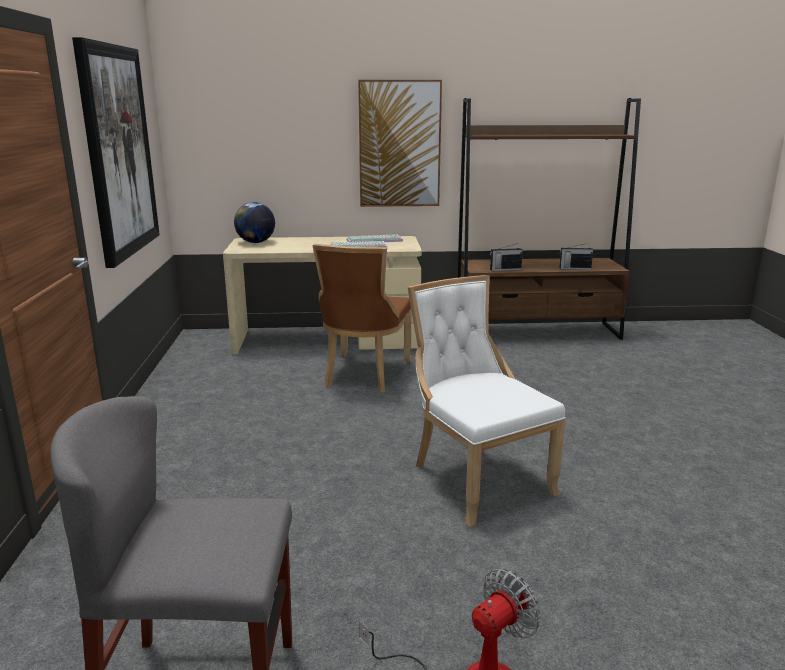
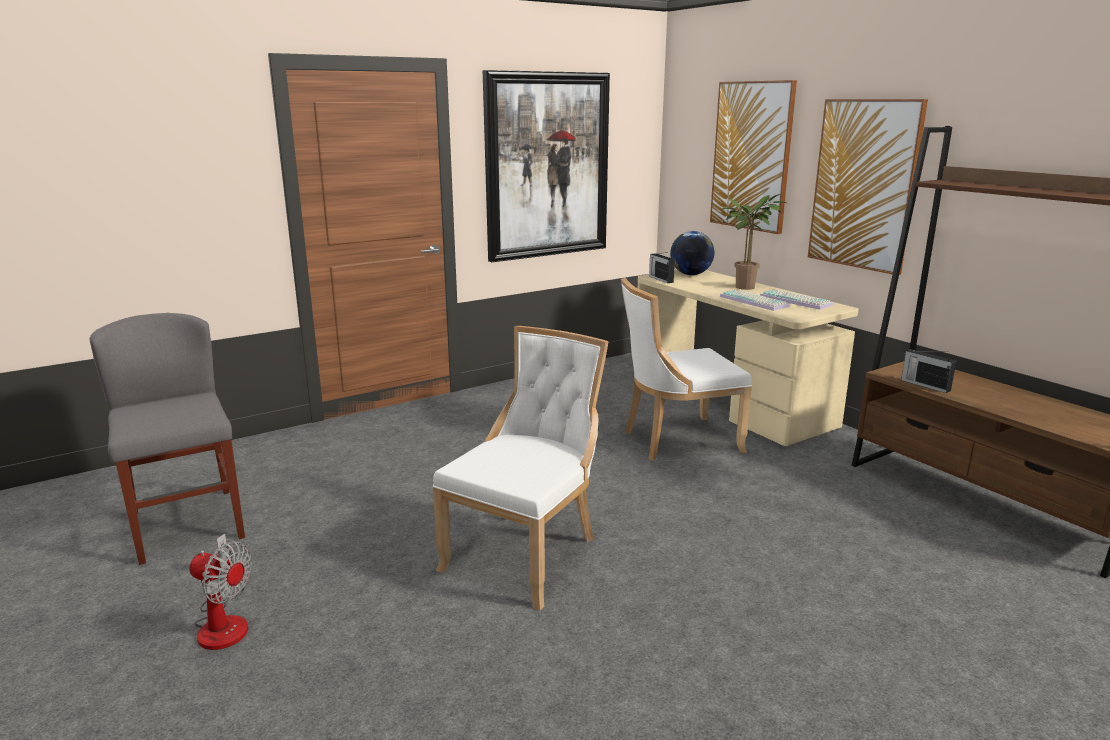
camera: 60 degrees right, 0 degrees up
(284, 130) = (752, 156): none -> picture
(319, 240) = (747, 286): none -> potted plant
(364, 374) = (677, 441): brown chair -> white chair
(574, 268) = (1036, 420): radio -> radio (660, 279)

